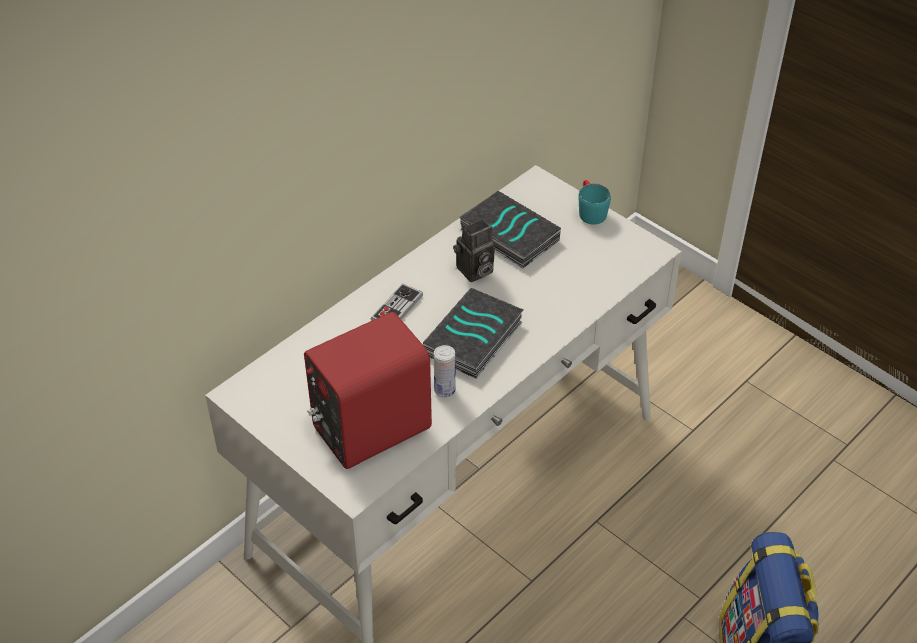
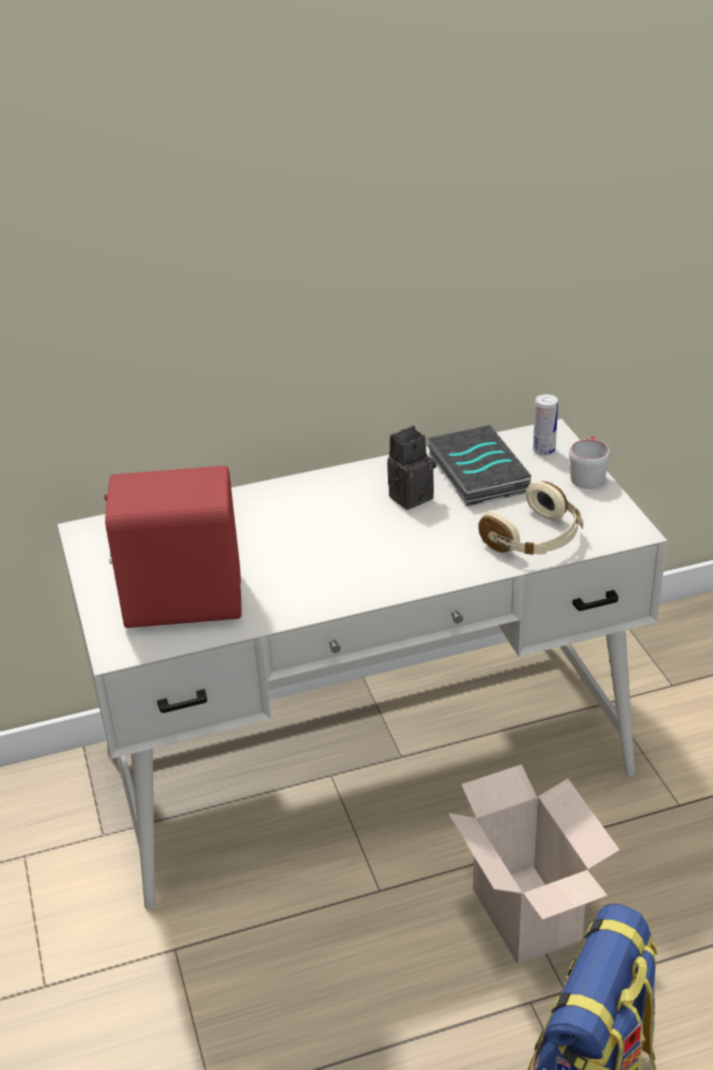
camera: 30 degrees right, 10 degrees down
(397, 308) = (302, 505): game controller -> none
(444, 390) = (287, 591): can -> can (544, 450)
(474, 272) = (411, 495): camera -> camera turned 150 degrees clockwise
(474, 340) = (357, 556): book -> none
(590, 211) = (587, 474): turquoise mug -> grey mug
(591, 280) = (535, 538): none -> beige headphones
(646, 554) = (530, 916): none -> cardboard box

